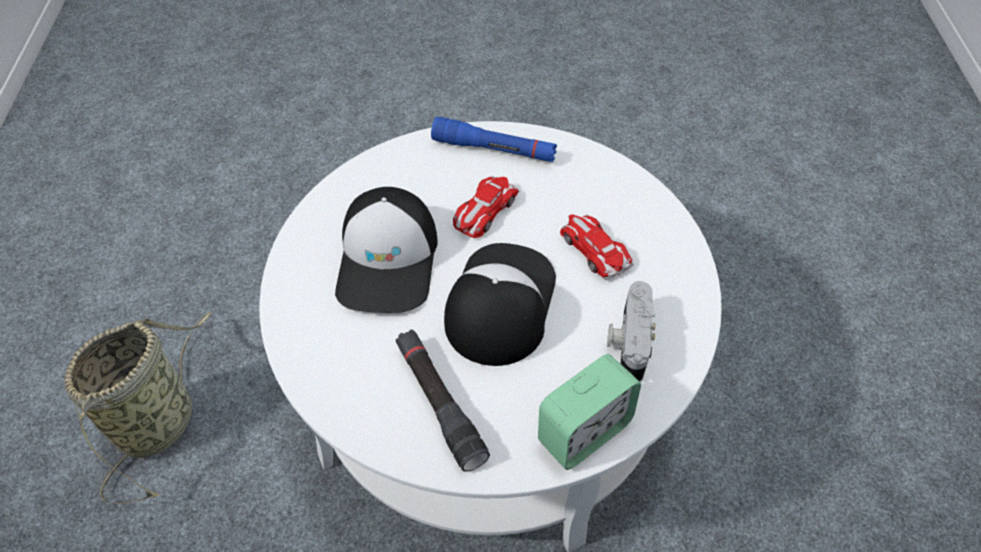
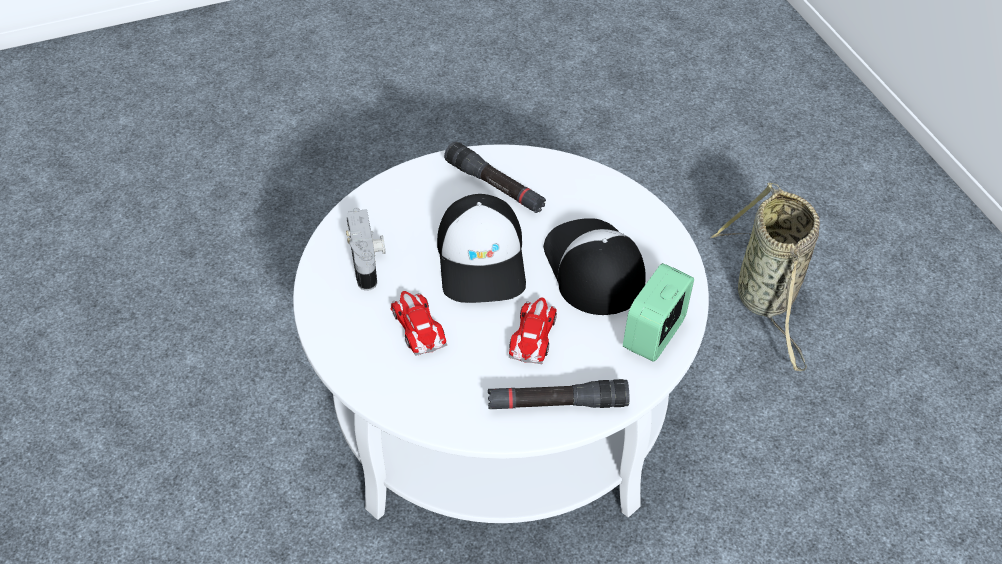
camera: 160 degrees right, 5 degrees down
(494, 149) = (557, 404): blue flashlight -> black flashlight
(584, 432) = (385, 196): alarm clock -> alarm clock (655, 335)
(594, 249) = (417, 326): toy car -> toy car turned 150 degrees counterclockwise

